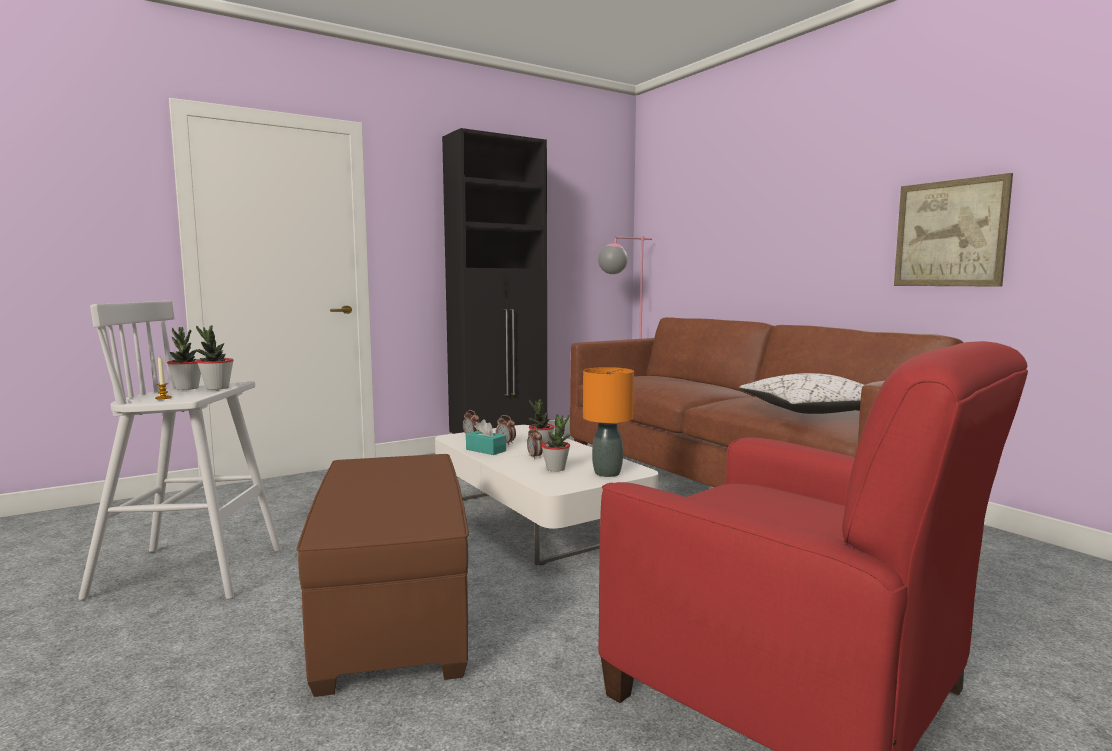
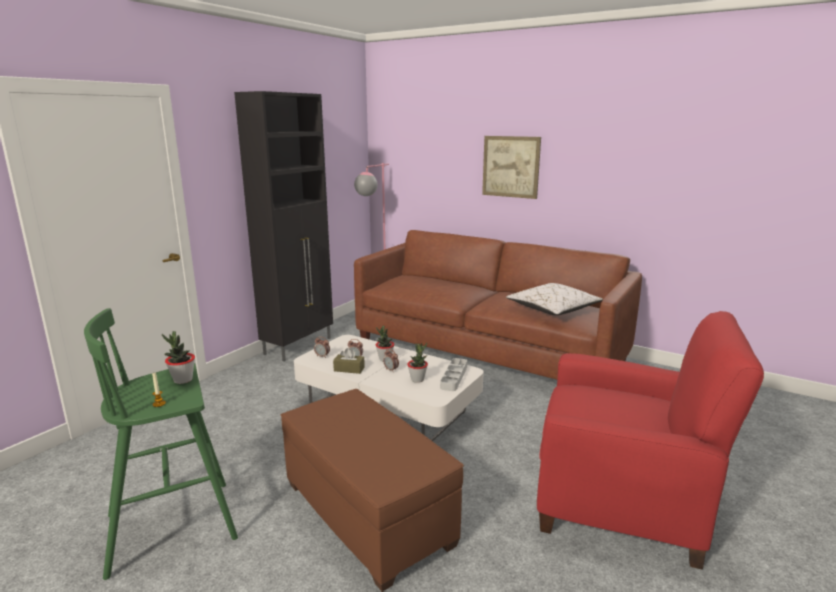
camera: 25 degrees left, 10 degrees up
(187, 388) = (147, 383): potted plant -> none
(192, 572) = (174, 526): white stool -> green stool
(486, 450) = (349, 369): turquoise tissue box -> brown tissue box
(607, 473) = (454, 377): orange table lamp -> grey tray
(949, 233) = (616, 187): picture -> picture (510, 166)

